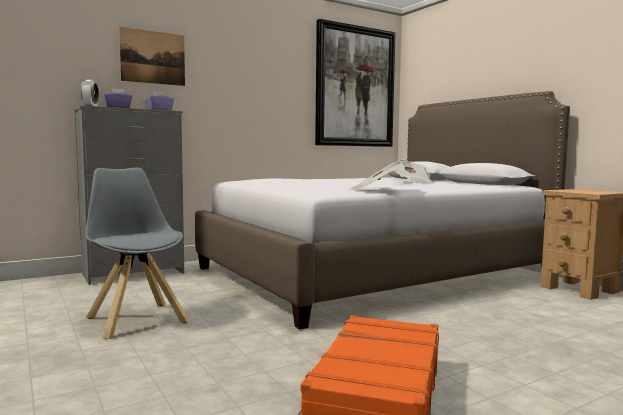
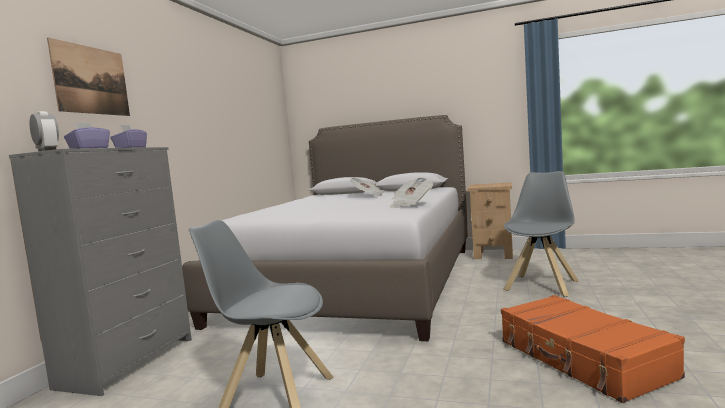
camera: 40 degrees left, 0 degrees up
(355, 87) = (261, 112): picture -> none
(545, 332) = (542, 284): none -> grey chair

